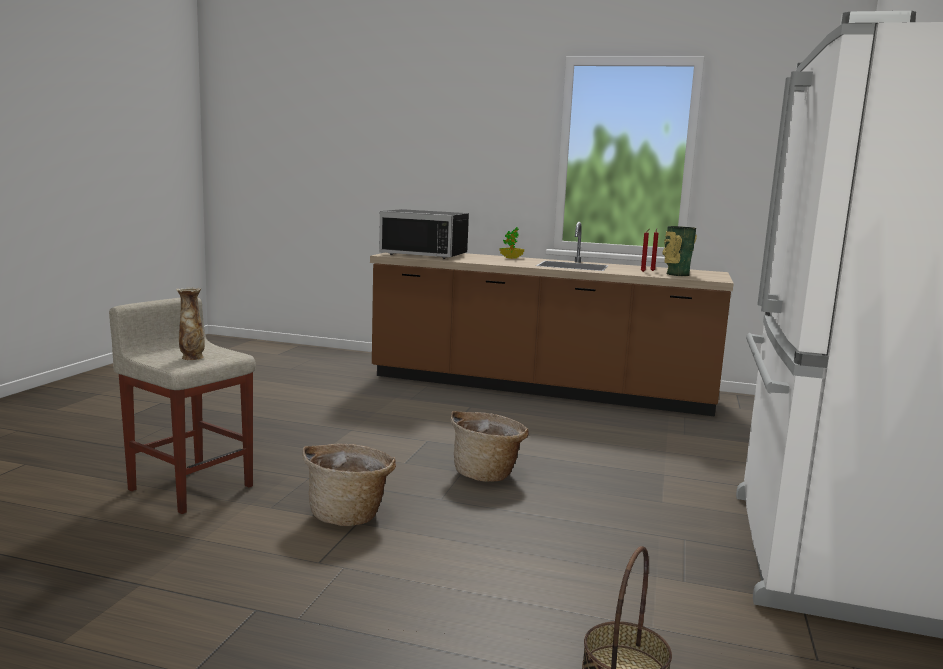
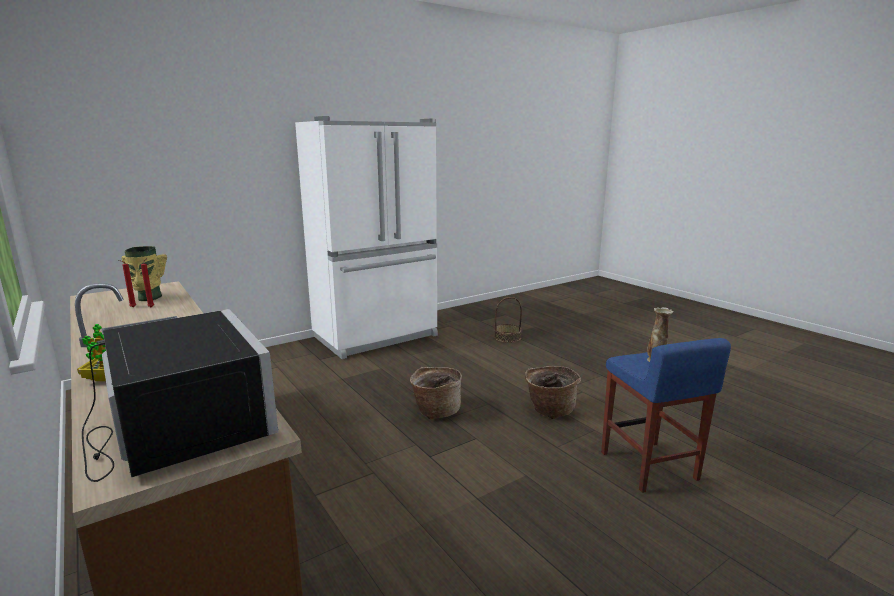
camera: 140 degrees left, 5 degrees up
(190, 487) = (649, 466): beige stool -> blue stool

